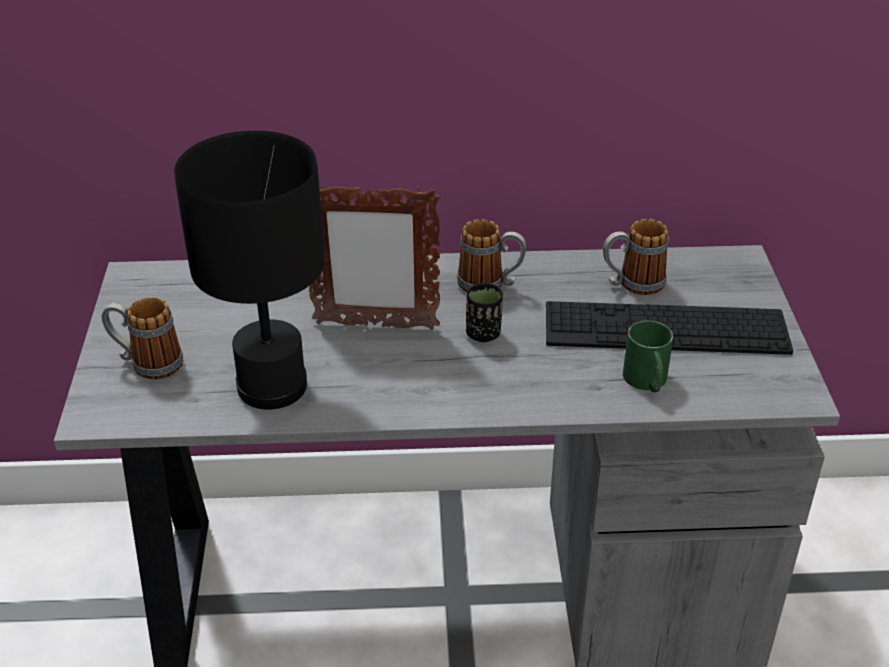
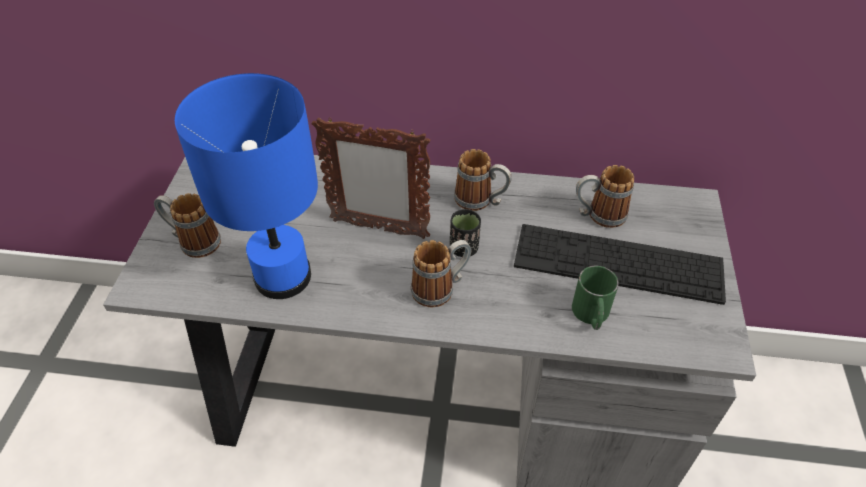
camera: 10 degrees right, 10 degrees up
(273, 387) = (284, 277): black table lamp -> blue table lamp
(466, 376) = (440, 288): none -> mug

